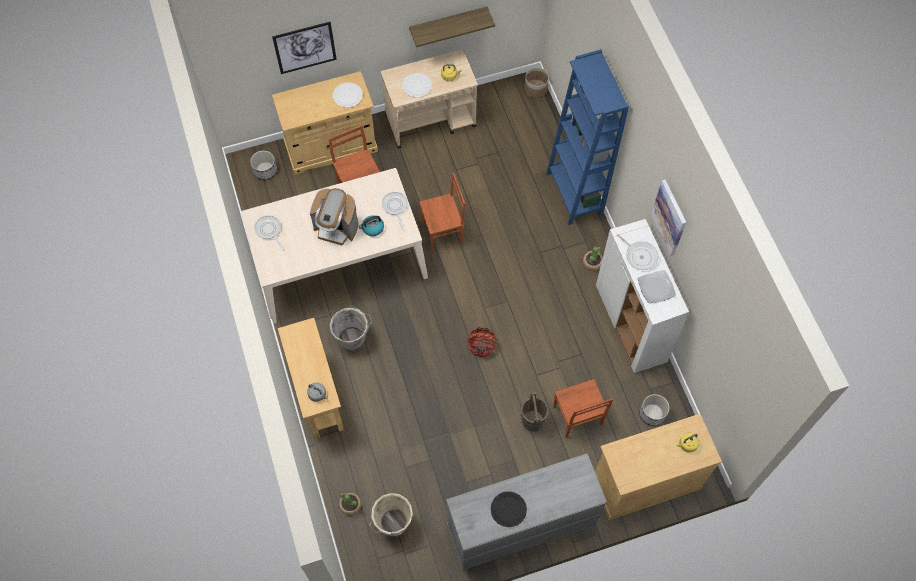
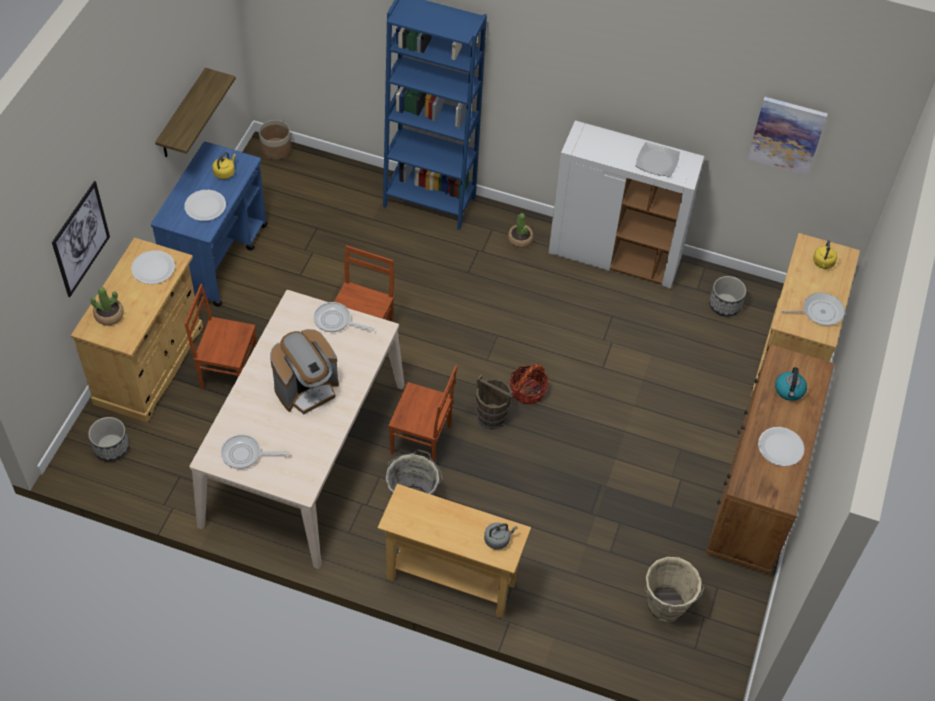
camera: 55 degrees left, 10 degrees down
(350, 505) = (611, 634): potted plant -> potted plant (109, 315)
(372, 228) = (341, 357): kettle -> kettle (789, 391)
(431, 121) = (217, 256): beige cart -> blue cart
(508, 509) = (780, 447): black plate -> white plate
(520, 525) = (756, 491): grey dresser -> brown dresser
(532, 421) = (651, 404): brown bucket -> brown bucket (492, 417)
(577, 417) = (677, 365): brown chair -> brown chair (421, 441)
(640, 256) = (611, 150): frying pan -> frying pan (819, 312)
(669, 218) = (618, 82): picture -> picture (786, 135)

